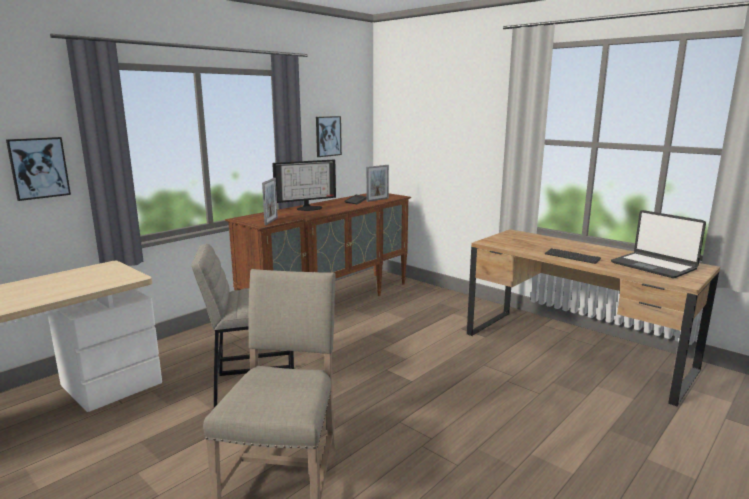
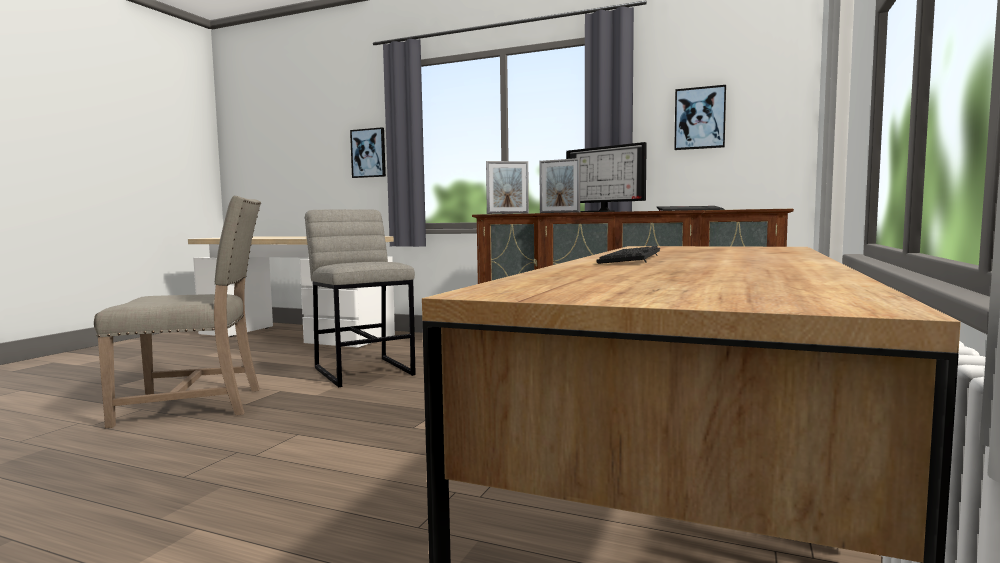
camera: 70 degrees right, 10 degrees down
(377, 200) = (718, 209): picture frame -> picture frame (559, 212)
(653, 266) = (680, 279): laptop -> none

